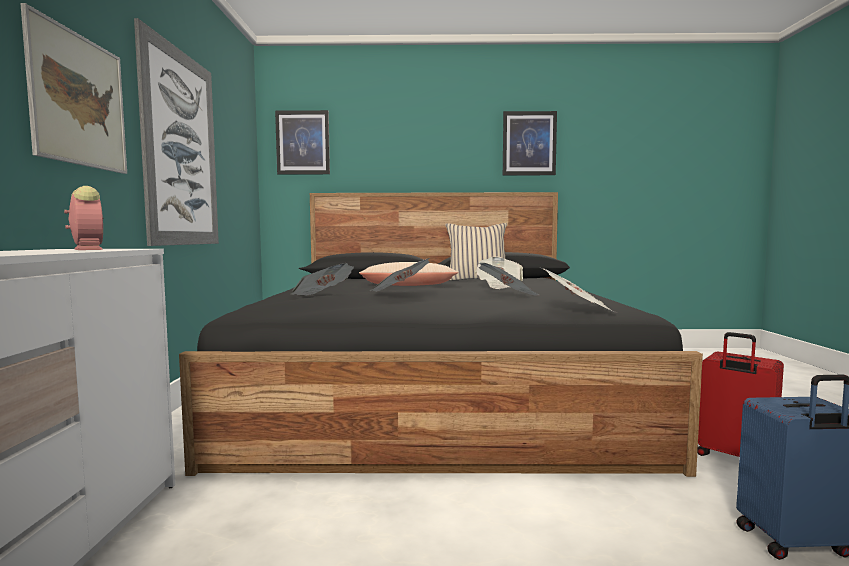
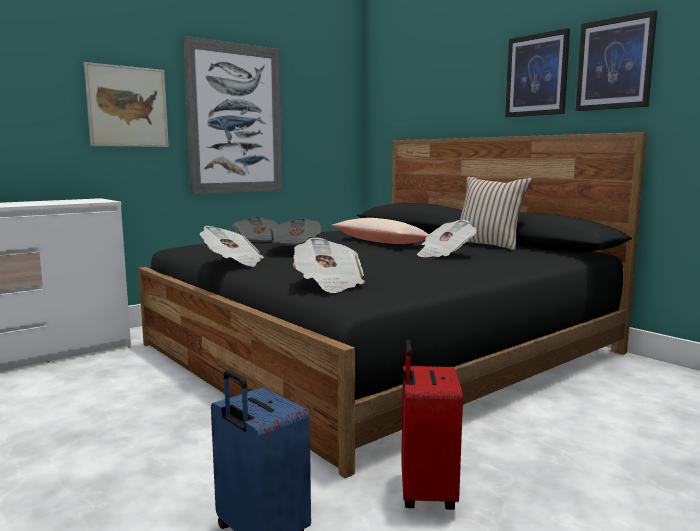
camera: 50 degrees right, 5 degrees up
(87, 249) = (81, 201): alarm clock -> none
(303, 143) = (394, 89): picture -> picture (536, 75)
(508, 296) = (376, 264): newspaper -> newspaper (233, 262)

